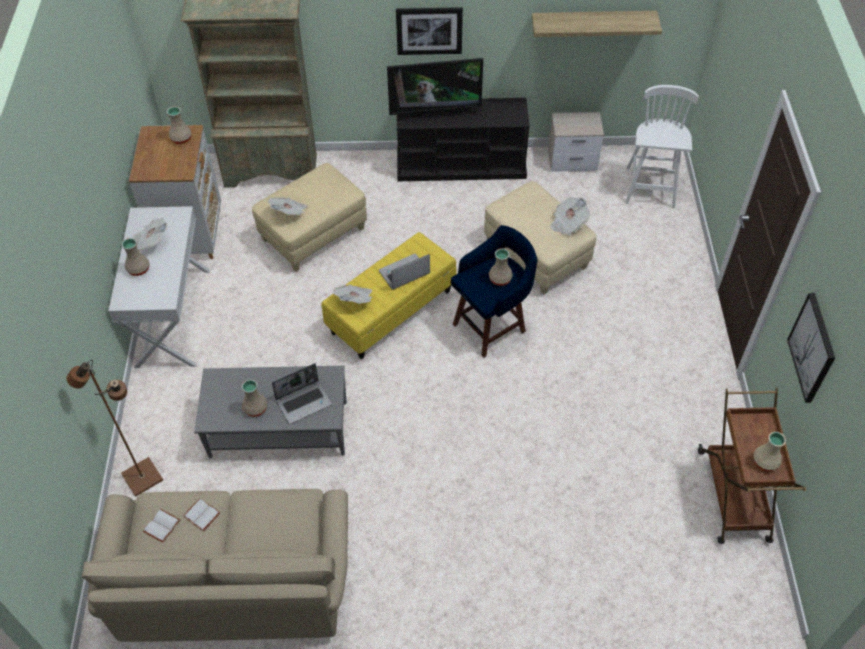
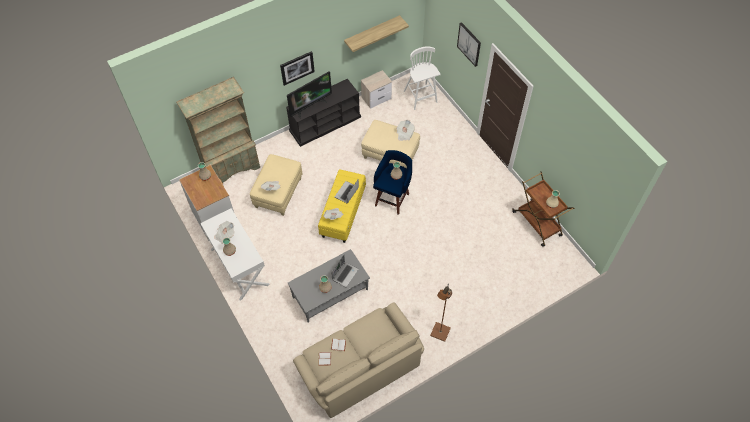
camera: 30 degrees left, 5 degrees up
(142, 477) = (283, 347): brown floor lamp -> brown floor lamp (440, 332)
(812, 348) = (554, 150): picture -> picture (469, 44)

